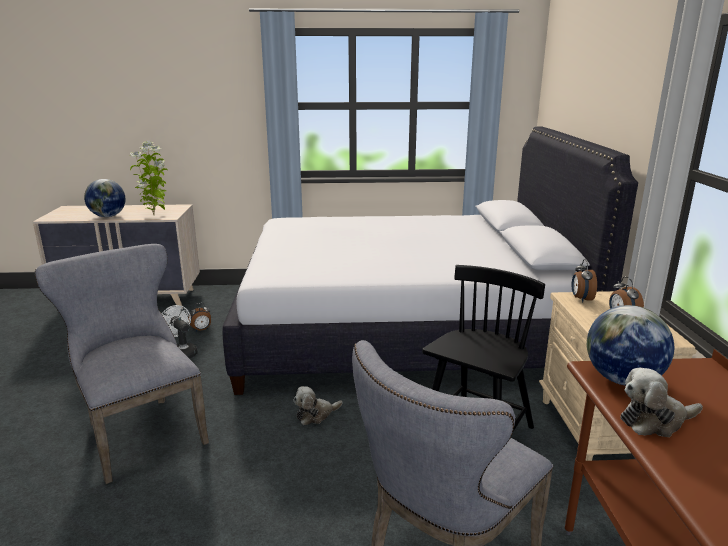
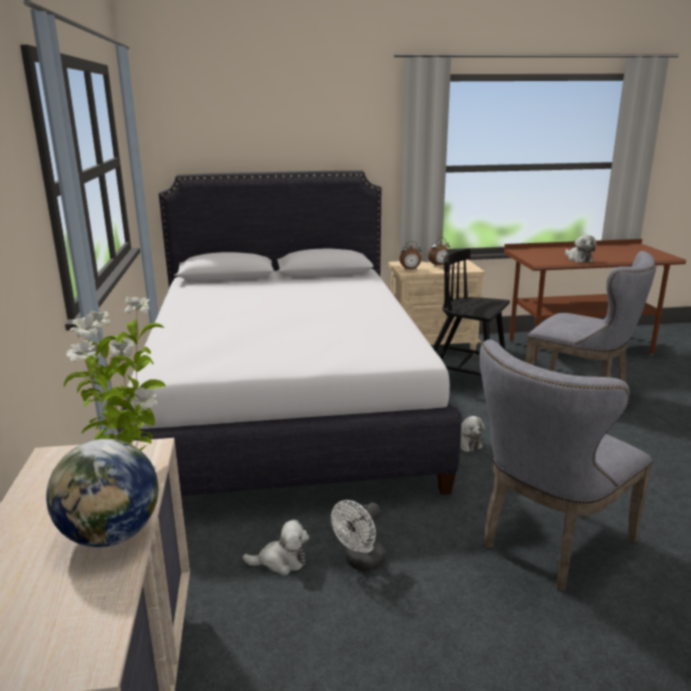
camera: 95 degrees left, 0 degrees up
(201, 330) = (281, 561): alarm clock -> plush toy
(622, 379) = (545, 260): globe -> none

